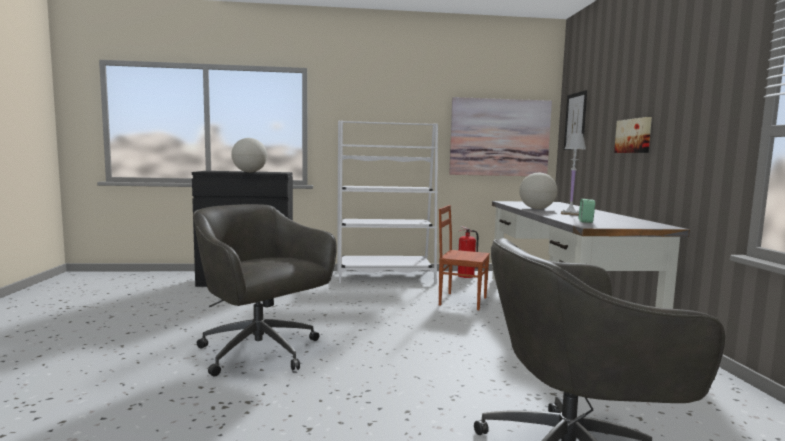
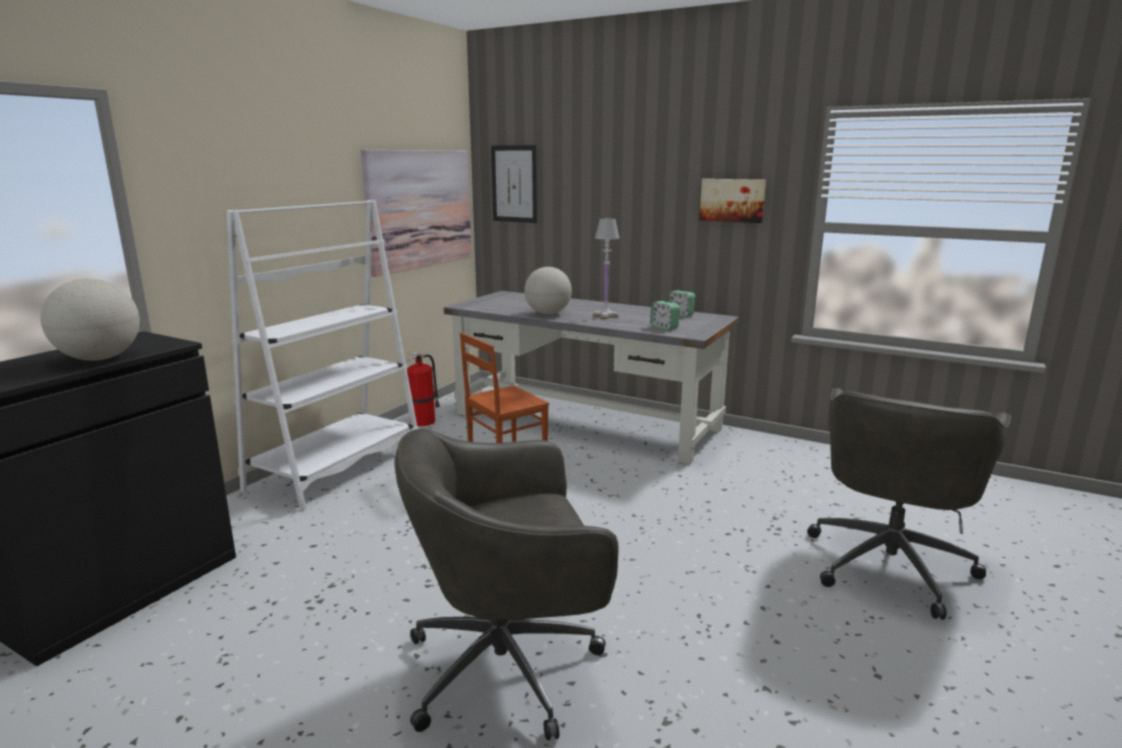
camera: 55 degrees left, 10 degrees up
(634, 136) = (636, 214): picture -> picture (732, 200)
(635, 221) = (680, 314): none -> alarm clock

